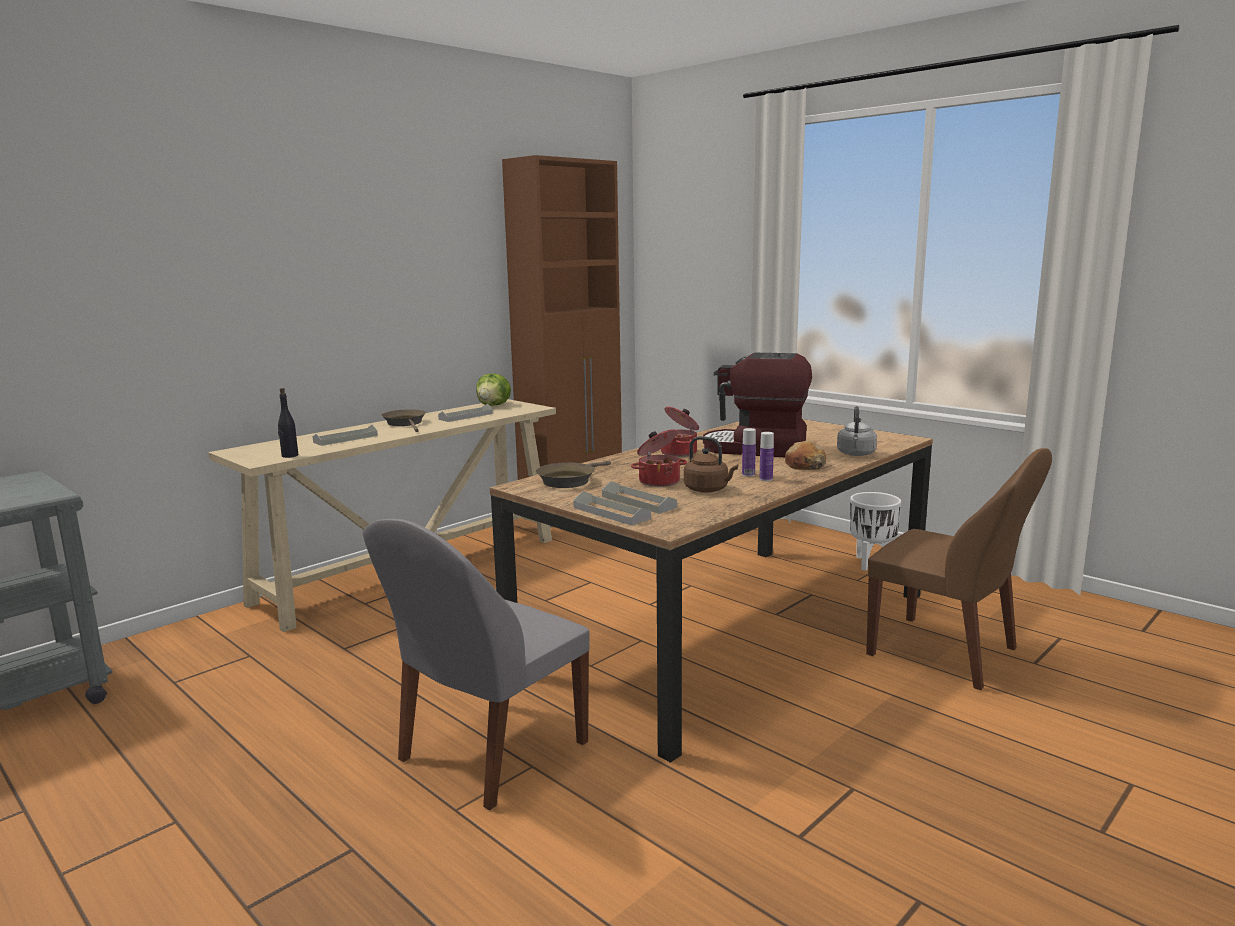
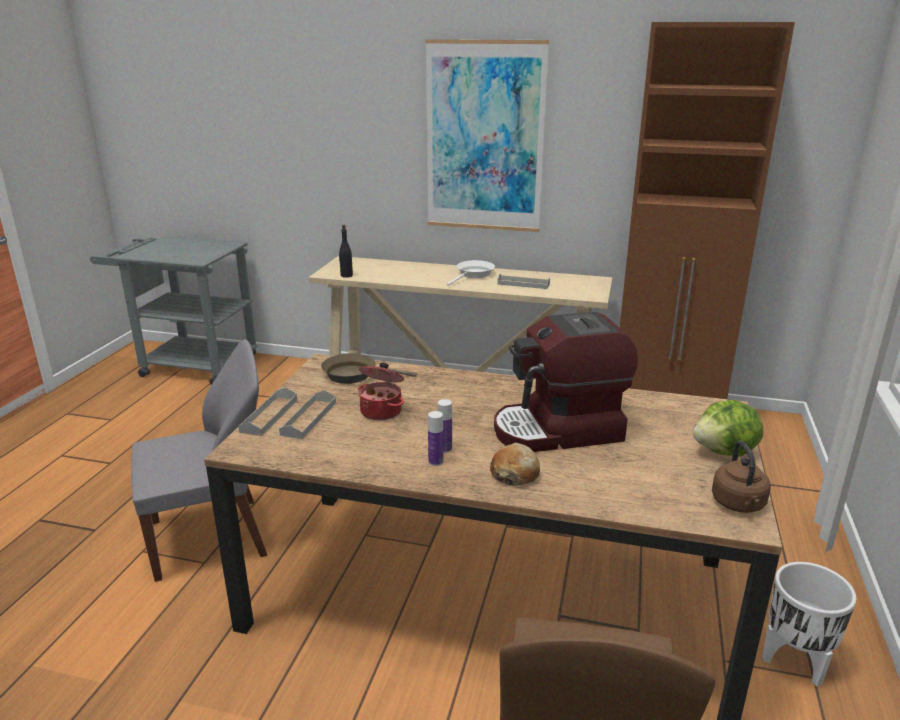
camera: 60 degrees right, 10 degrees up
(345, 439) = (406, 274): grey tray -> none
(372, 274) = (484, 138): none -> picture
(406, 423) = (473, 275): brown frying pan -> white frying pan
(489, 754) = (212, 537): grey chair -> grey chair turned 150 degrees clockwise
(494, 405) = (577, 281): lettuce -> lettuce (725, 452)
(680, 453) = (496, 396): cooking pot -> none
(708, 490) = (371, 440): brown kettle -> brown kettle (739, 504)
(756, 449) = (559, 431): coffee machine -> coffee machine turned 90 degrees counterclockwise
(856, 454) = (606, 498): grey kettle -> none

